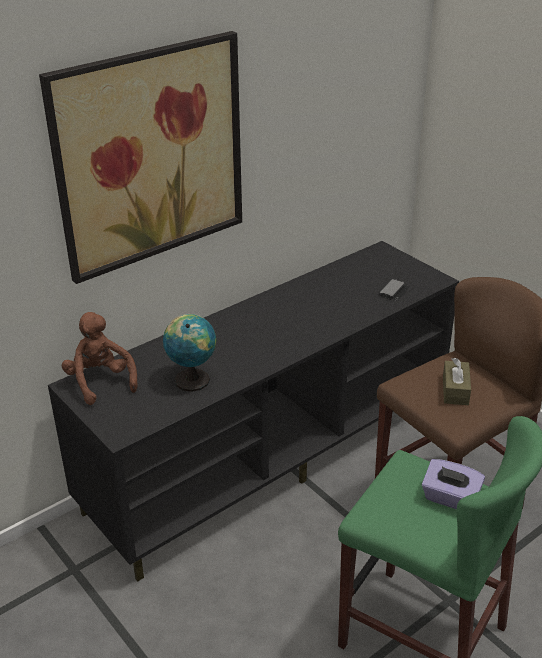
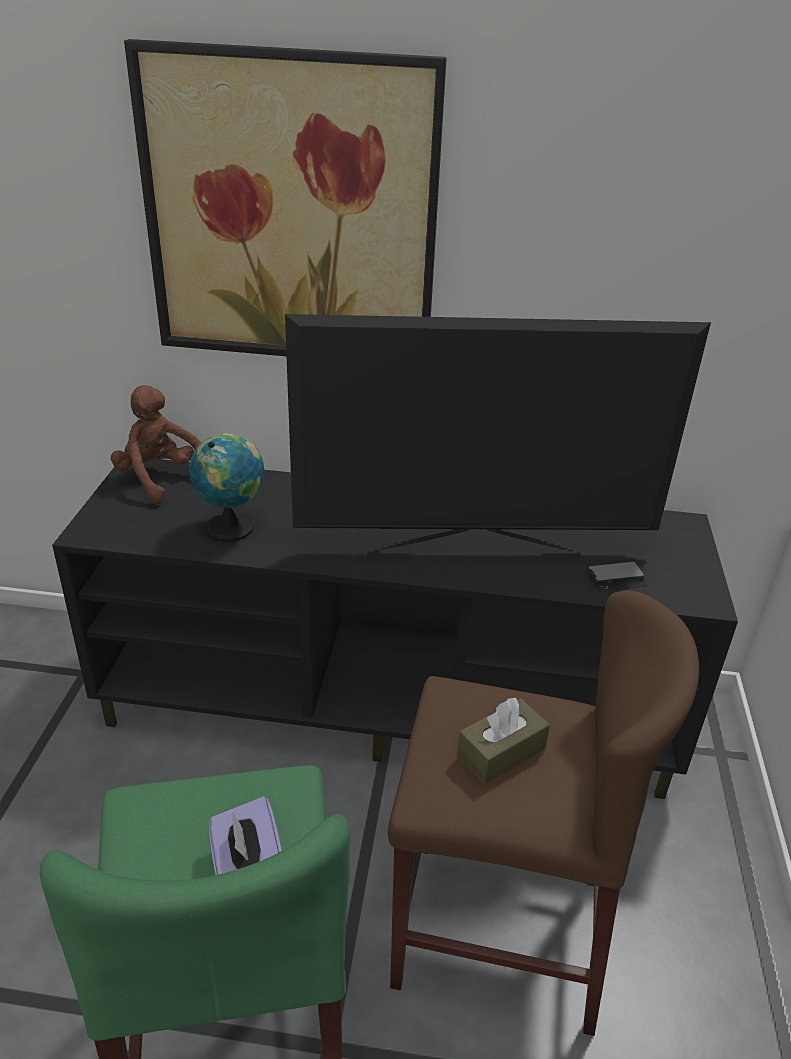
camera: 45 degrees right, 0 degrees up
(100, 381) = (161, 478): brown plush toy -> brown plush toy turned 60 degrees counterclockwise
(322, 315) = (475, 550): none -> television

